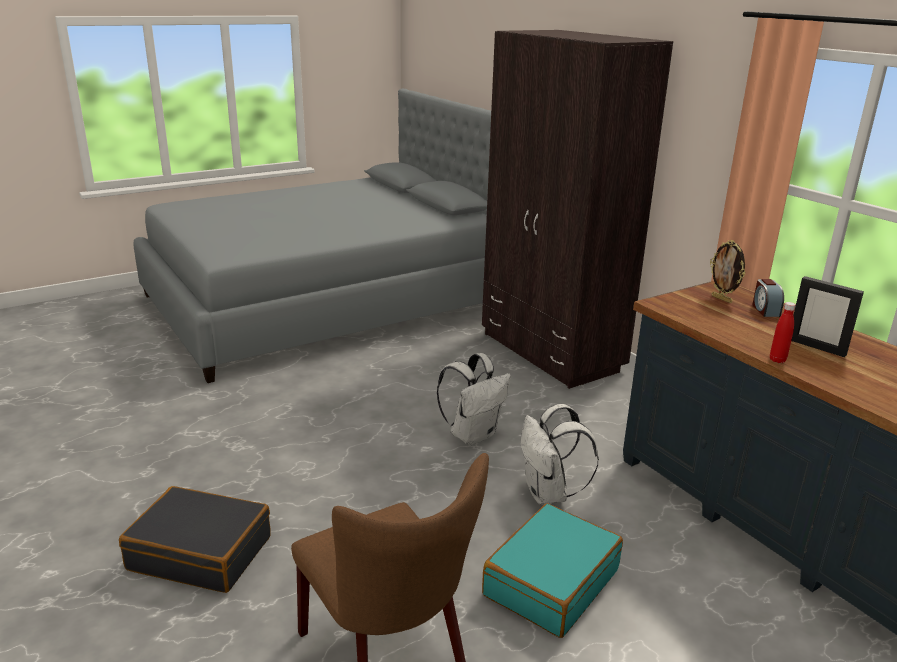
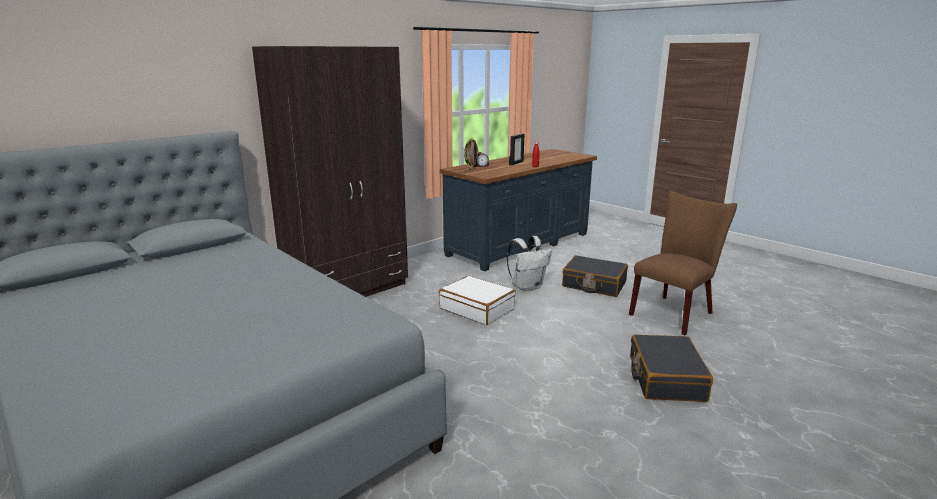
camera: 100 degrees left, 5 degrees down
(473, 434) = (477, 309): white backpack -> white suitcase
(550, 582) = (594, 284): turquoise suitcase -> black suitcase

